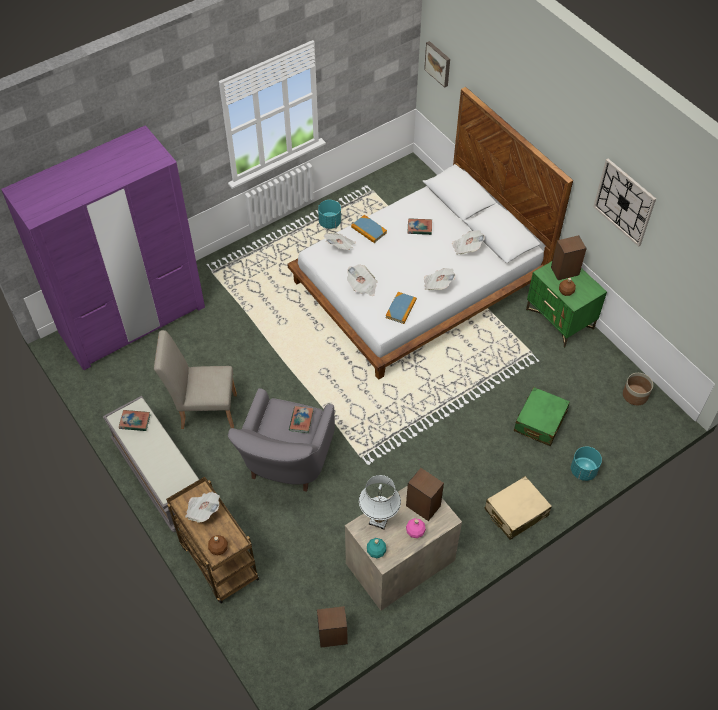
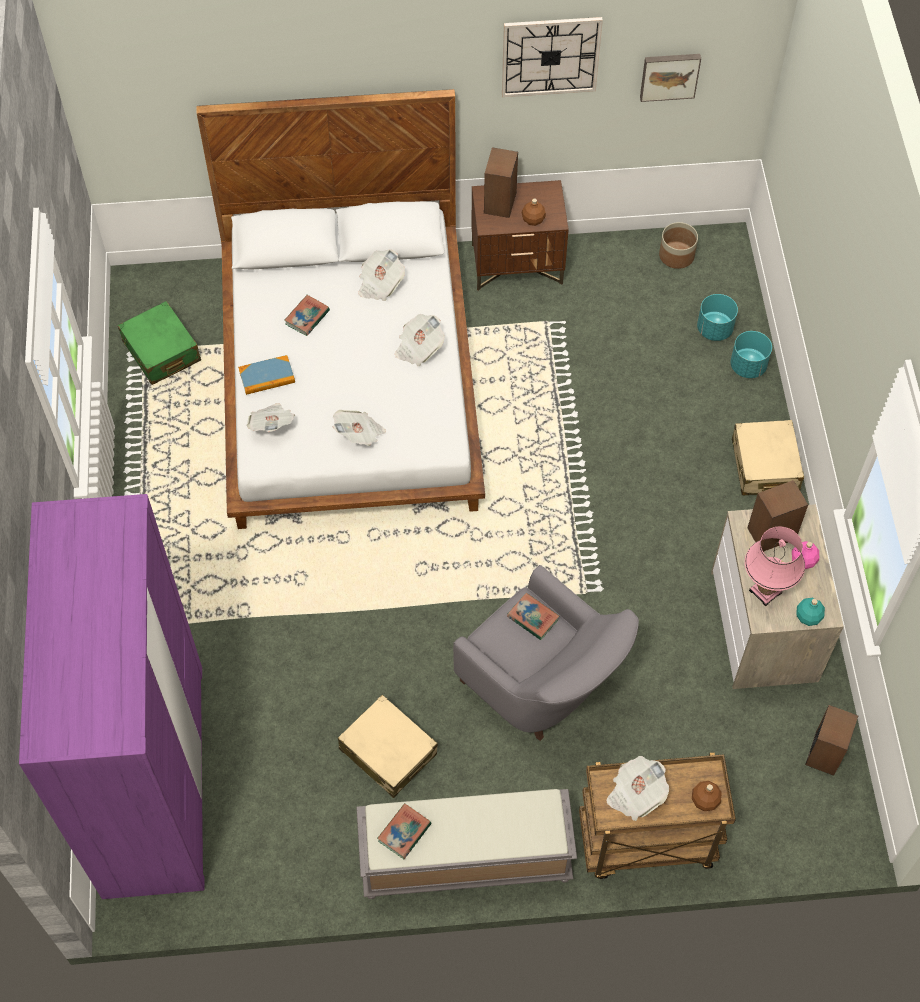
camera: 60 degrees left, 5 degrees up
(203, 410) = (388, 751): beige chair -> beige suitcase
(330, 222) = (162, 431): turquoise planter -> turquoise planter (714, 329)
(379, 520) = (765, 592): white table lamp -> pink table lamp
(401, 309) = (430, 410): book -> none
(438, 63) = (121, 111): picture -> picture (669, 75)
(540, 422) = (654, 370): green suitcase -> green suitcase (161, 351)
(560, 319) = (517, 264): green nightstand -> brown nightstand

